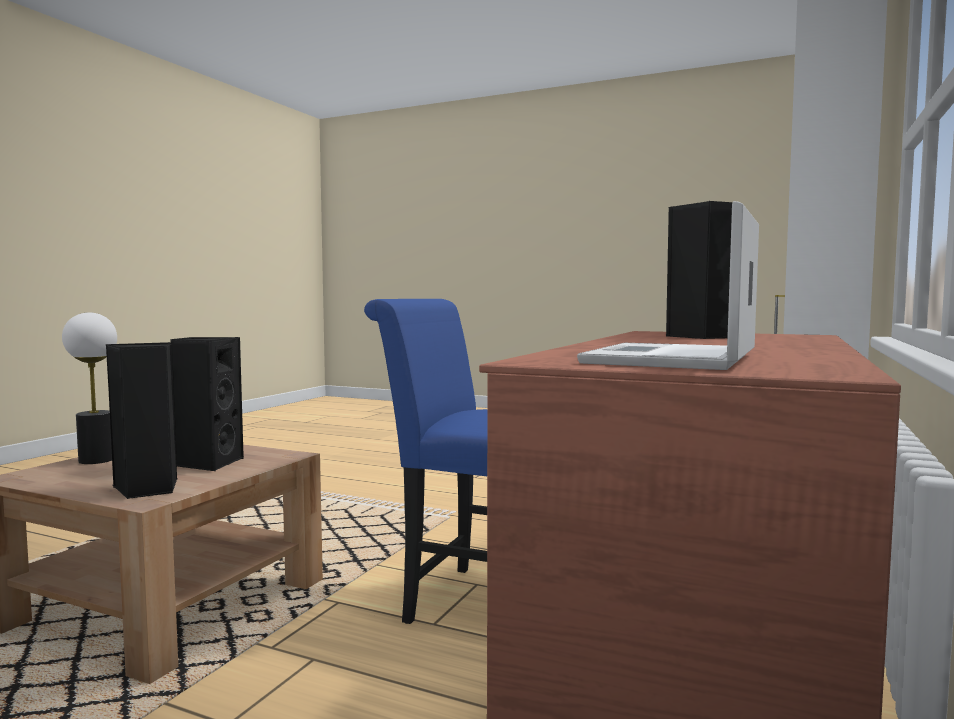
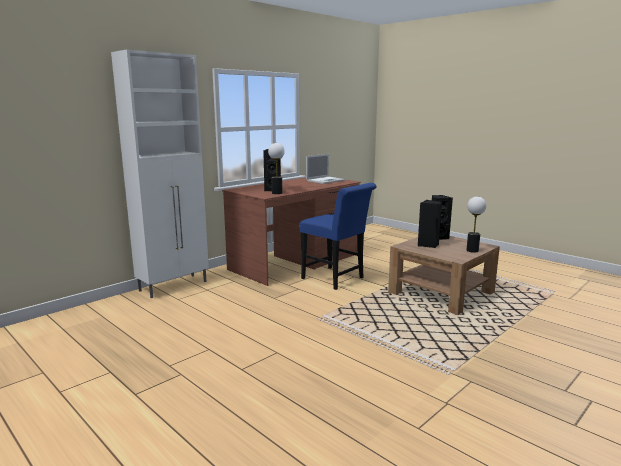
camera: 160 degrees left, 10 degrees up
(654, 334) = (277, 193): none -> table lamp

